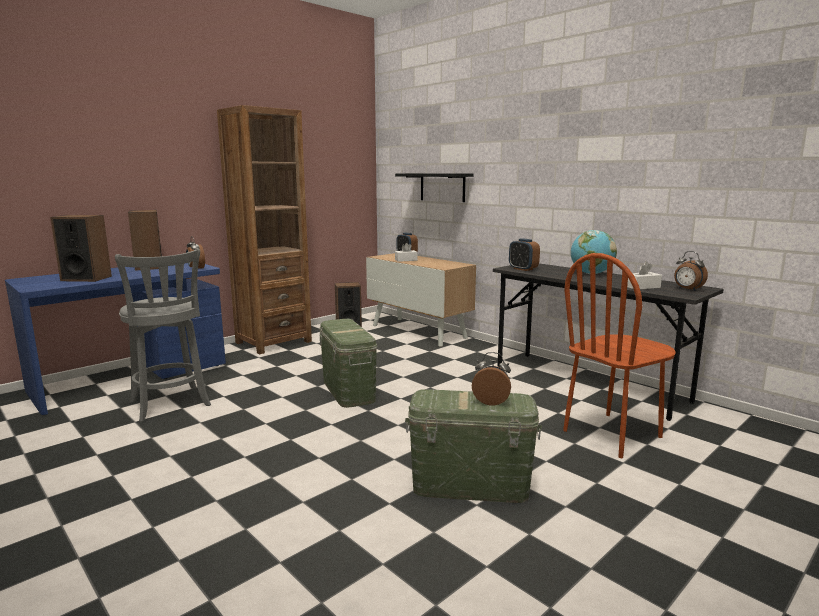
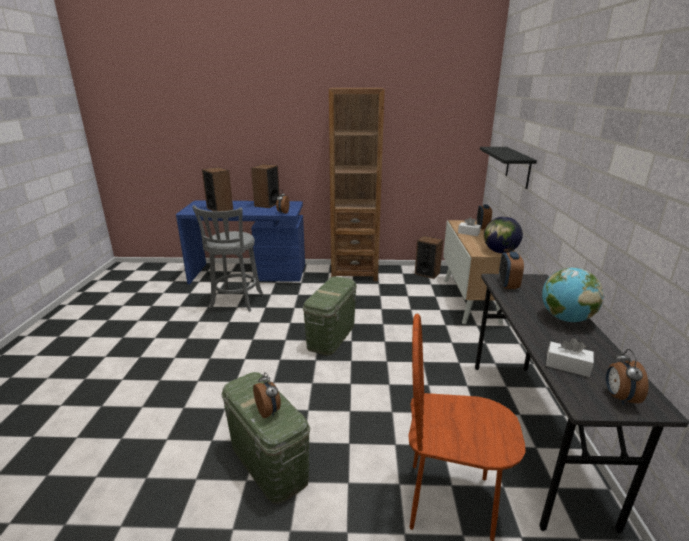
camera: 45 degrees right, 10 degrees up
(457, 264) = (500, 252): none -> globe

